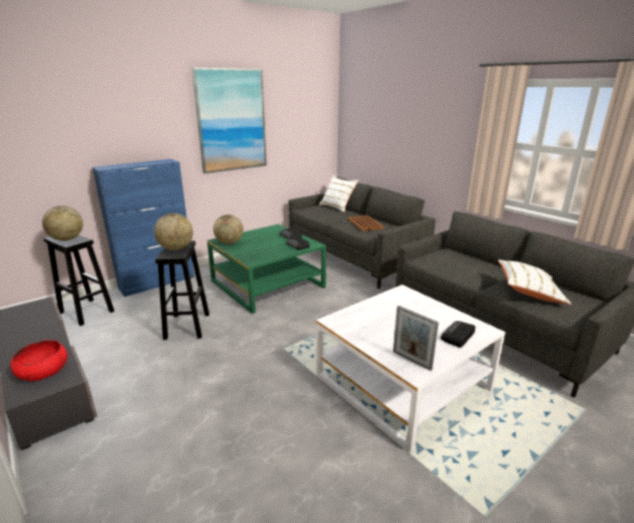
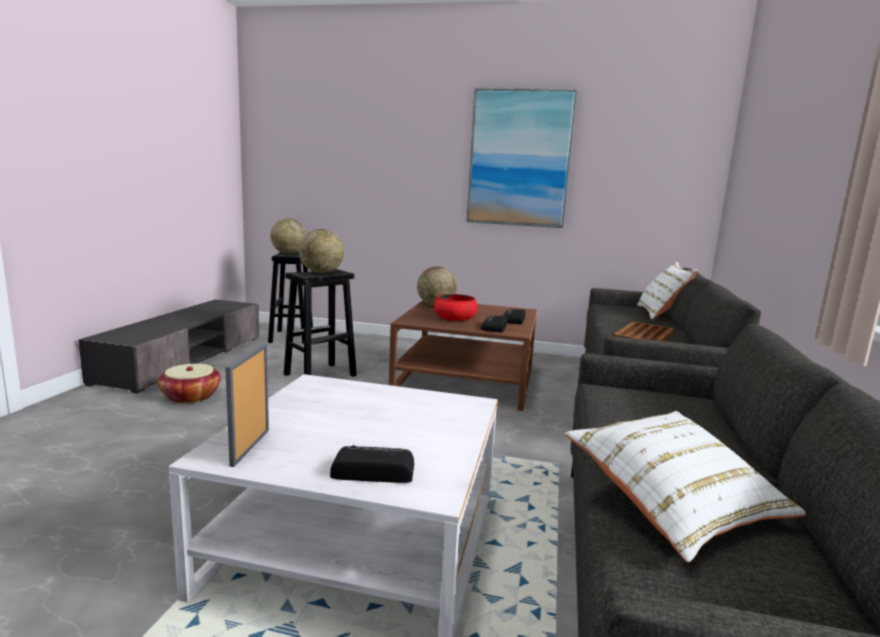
camera: 50 degrees right, 10 degrees down
(43, 370) = (140, 332): red bowl -> red bowl (455, 318)
(144, 392) = (190, 396): none -> basket
(157, 282) = (379, 339): blue cabinet -> none
(267, 284) = (466, 379): green coffee table -> brown coffee table

